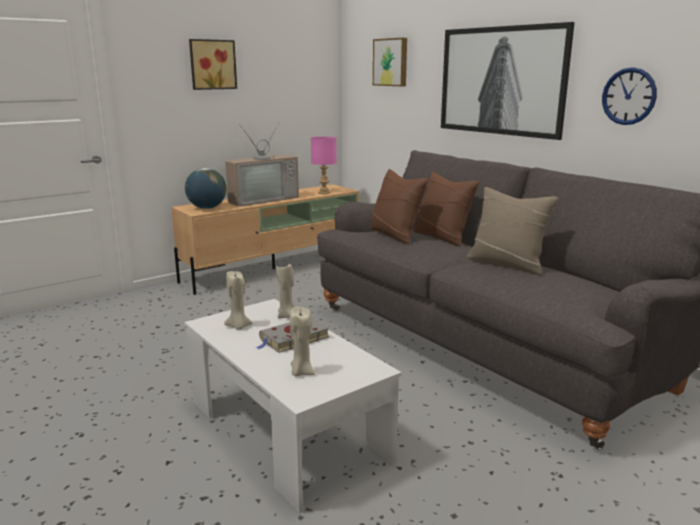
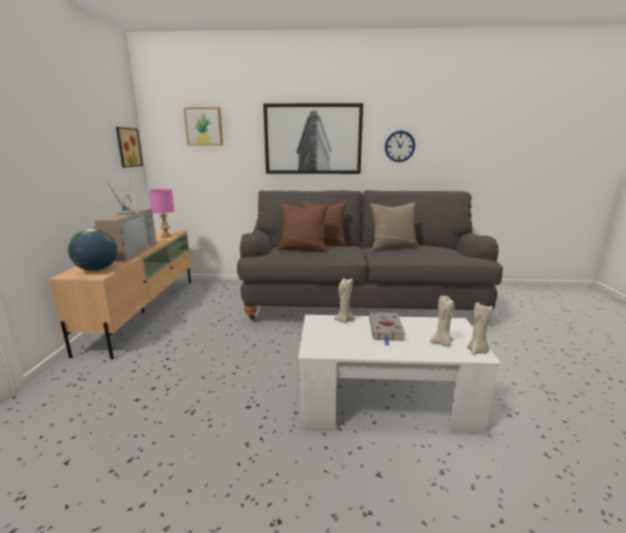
camera: 50 degrees left, 0 degrees up
(212, 64) = (55, 121): picture -> picture (127, 147)
(238, 326) = (340, 340): beige candle -> beige candle (477, 351)

